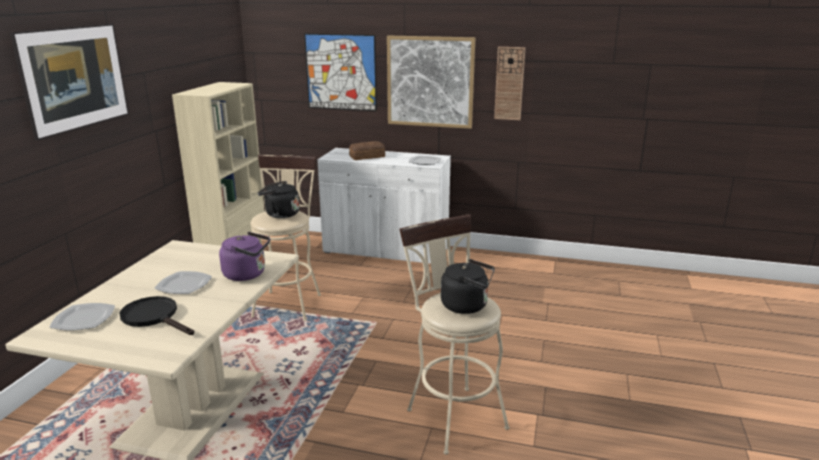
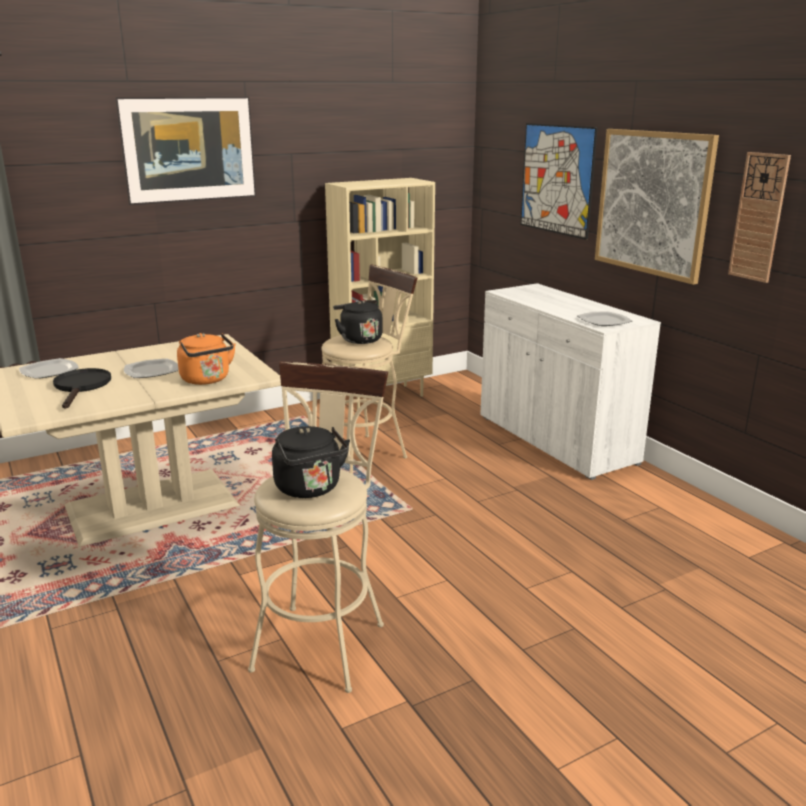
camera: 45 degrees right, 0 degrees up
(247, 274) = (207, 380): purple kettle -> orange kettle
(366, 156) = (546, 300): bread -> none

